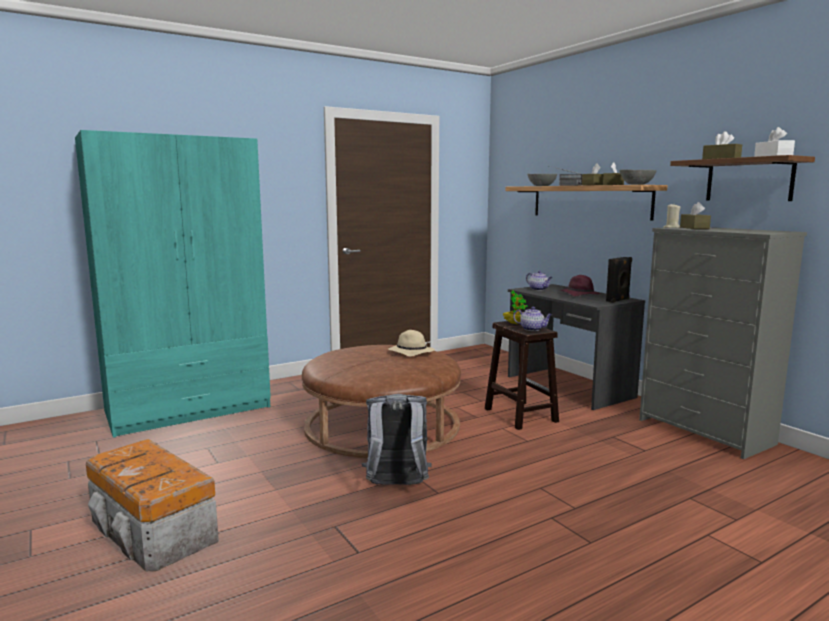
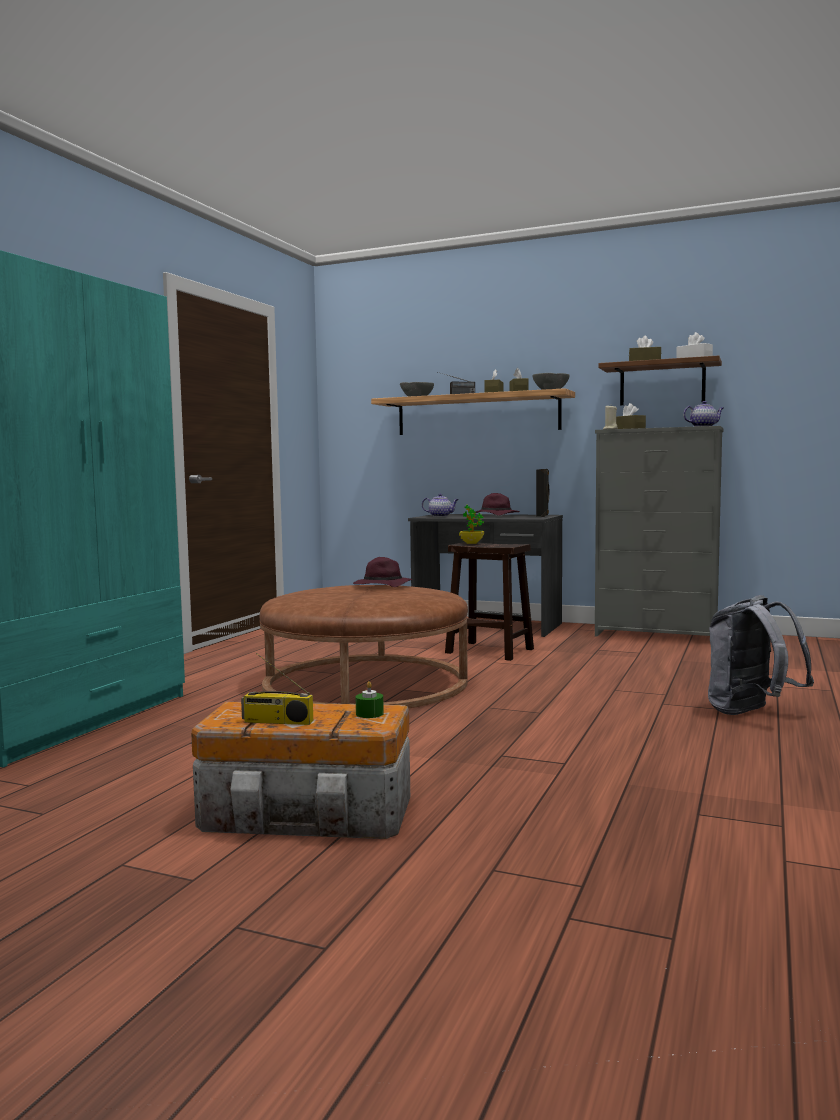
camera: 35 degrees left, 5 degrees down
(122, 467) = (276, 722): none -> radio
(173, 478) = (369, 714): none -> green candle
(396, 486) = (492, 718): grey backpack -> grey backpack (751, 713)
(410, 352) = (382, 586): beige hat -> purple hat
(532, 329) = (503, 544): teapot -> teapot (703, 427)

